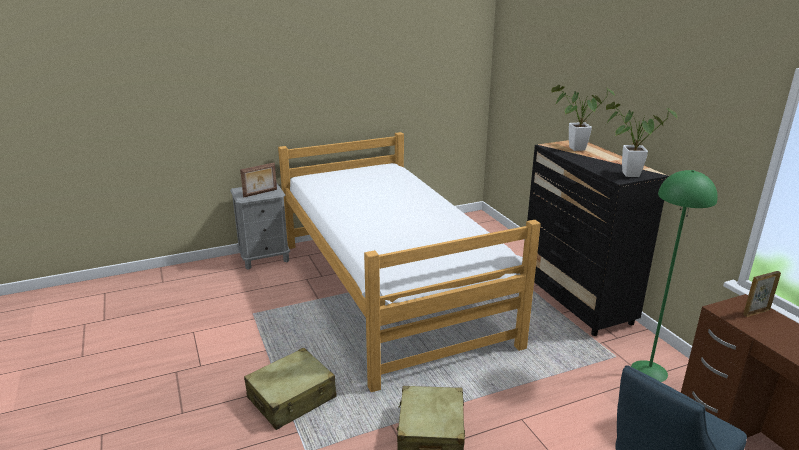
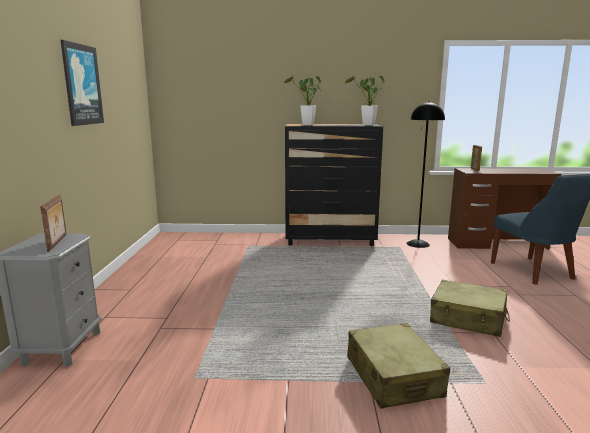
camera: 65 degrees left, 10 degrees down
(357, 74) = (81, 85): none -> picture
(390, 290) = (241, 291): bed -> none
(649, 371) = (418, 244): green floor lamp -> black floor lamp

